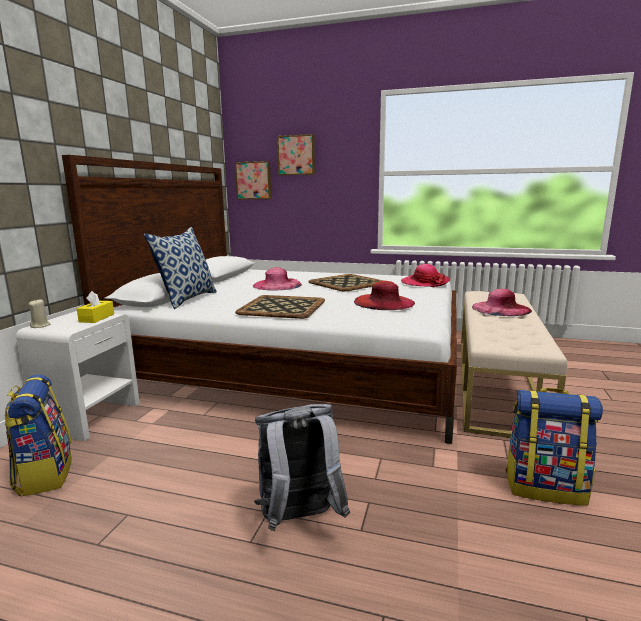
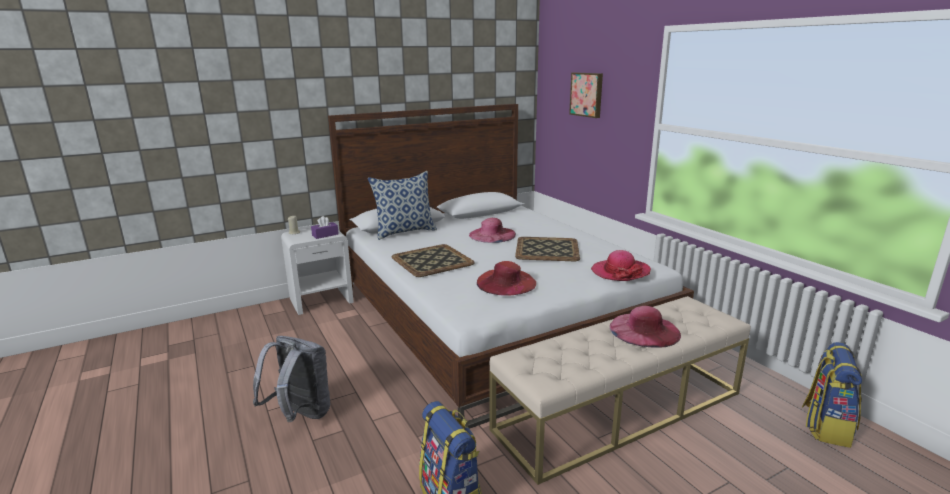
camera: 45 degrees right, 5 degrees up
(44, 474) = (260, 325): backpack -> backpack (825, 426)
(97, 318) = (325, 235): yellow tissue box -> purple tissue box
(254, 180) = (554, 116): picture -> none

